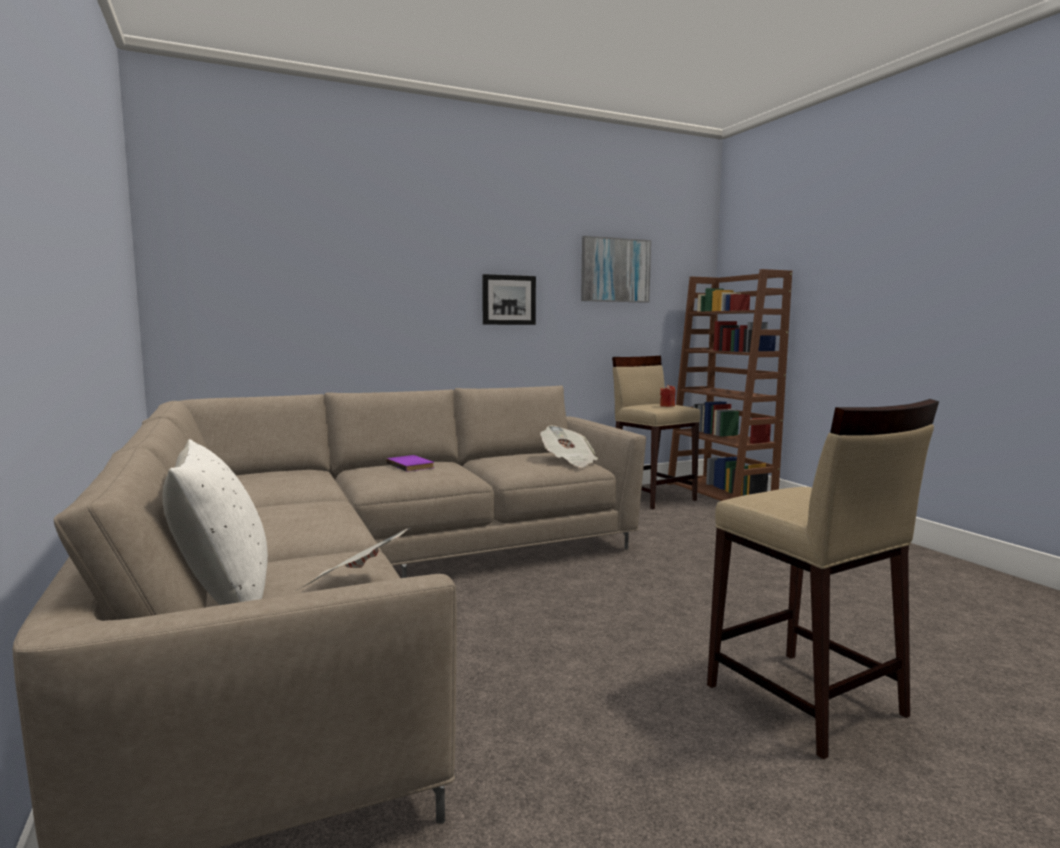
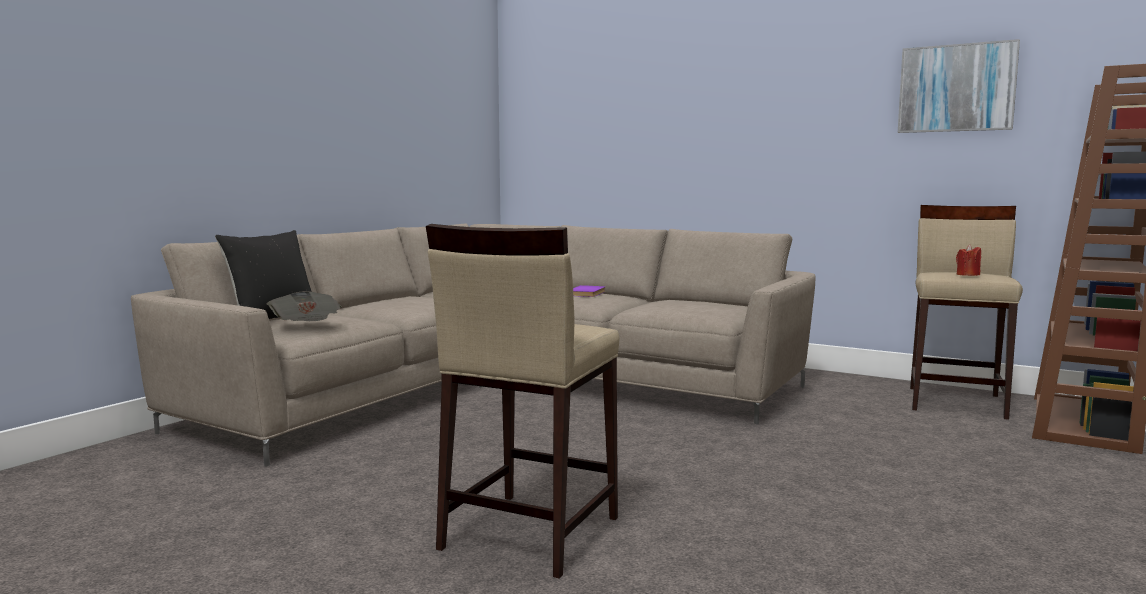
camera: 55 degrees right, 0 degrees up
(223, 599) = (272, 319): white pillow -> black pillow
(508, 300) = (797, 136): picture -> none
(568, 461) = (711, 312): newspaper -> none

